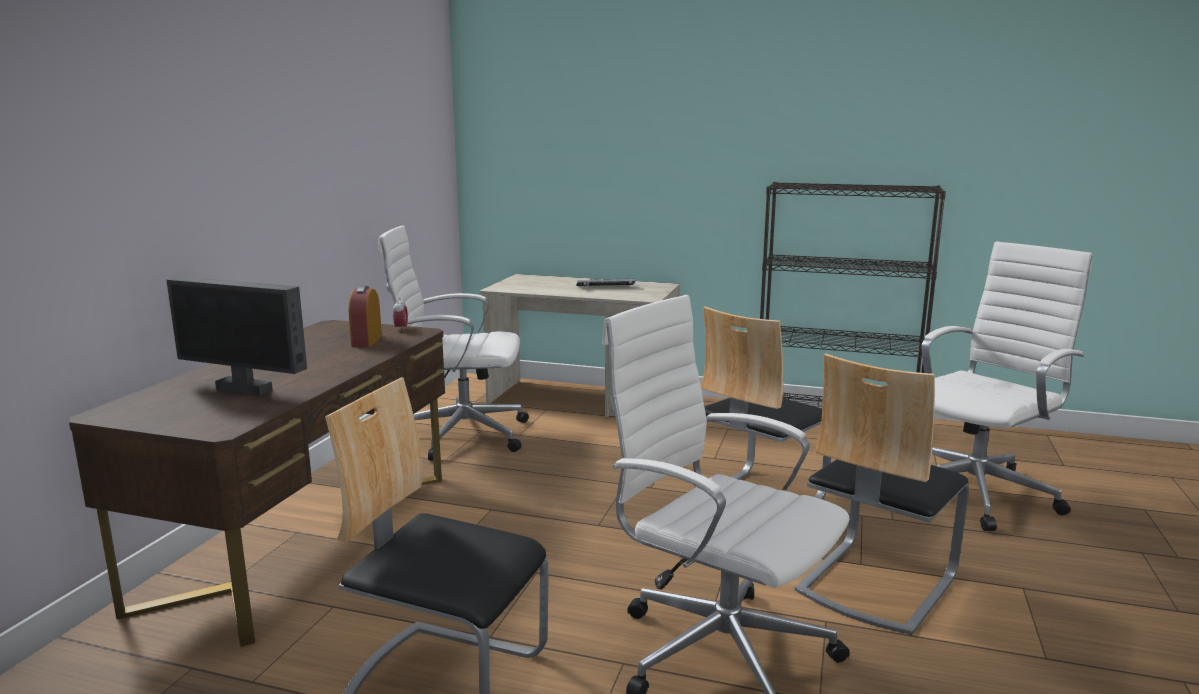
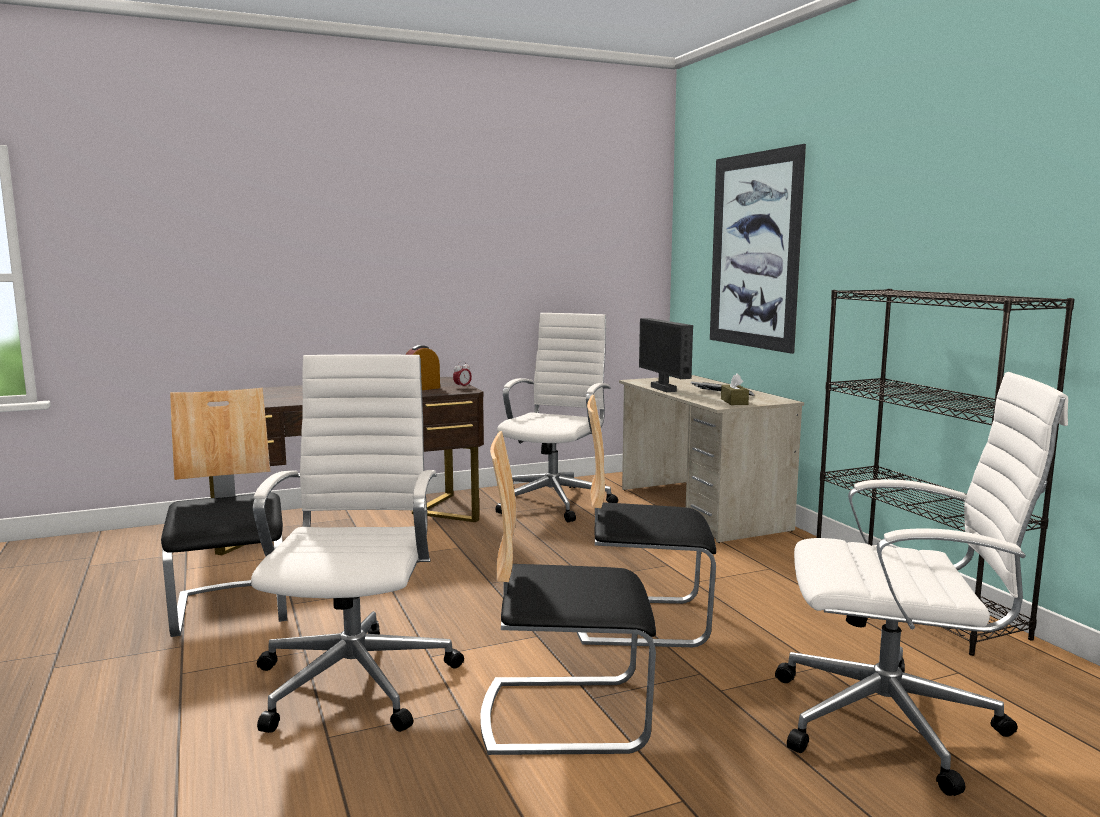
camera: 50 degrees right, 5 degrees down
(246, 389) = (288, 395): monitor -> monitor (664, 389)
(460, 435) = (555, 502): white office chair -> white office chair turned 60 degrees clockwise
(595, 148) = (754, 251): none -> picture
(643, 293) = (734, 402): none -> brown tissue box

